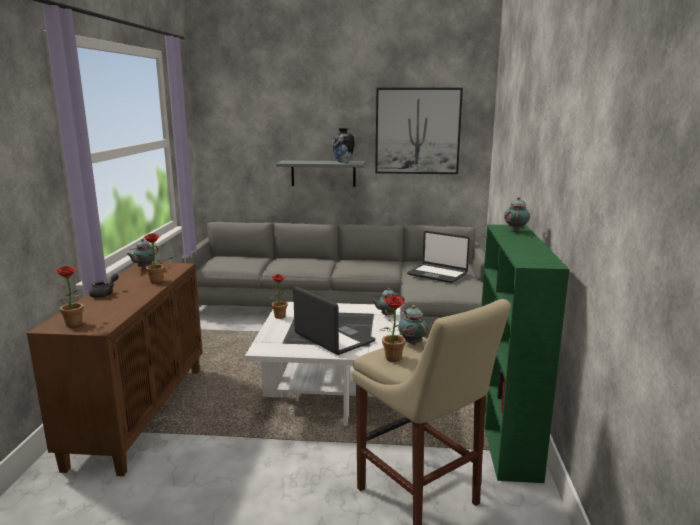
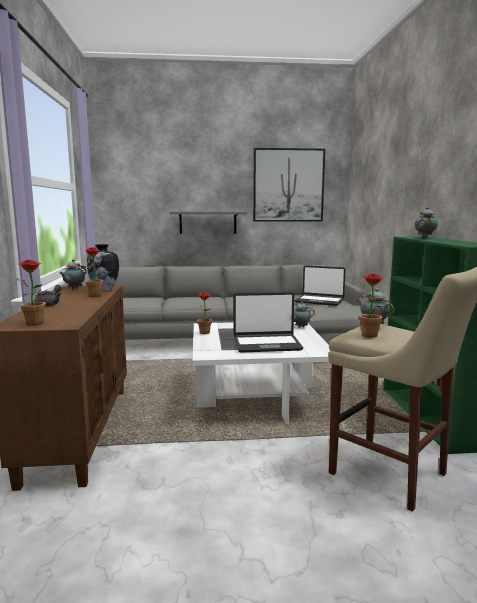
camera: 10 degrees left, 5 degrees down
(333, 338) = (266, 344): laptop -> laptop turned 135 degrees clockwise
(343, 162) = (227, 211): vase -> vase (104, 290)

